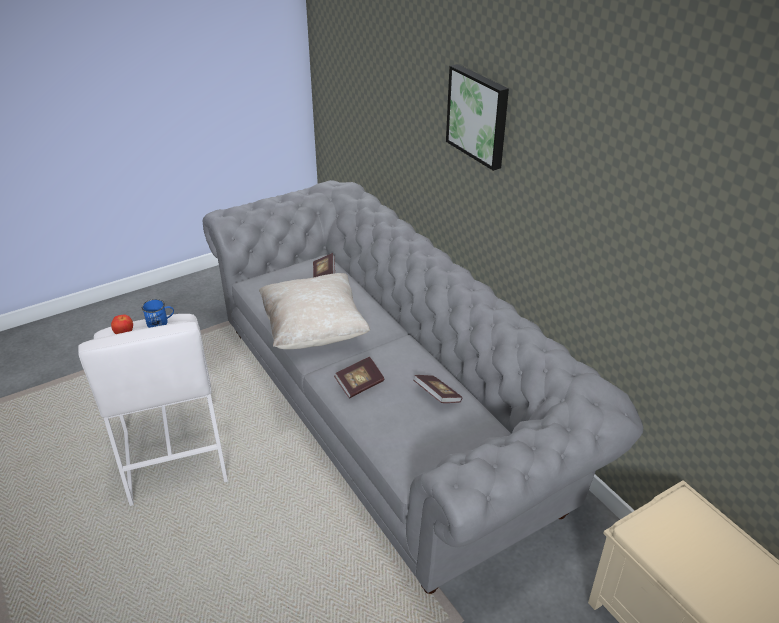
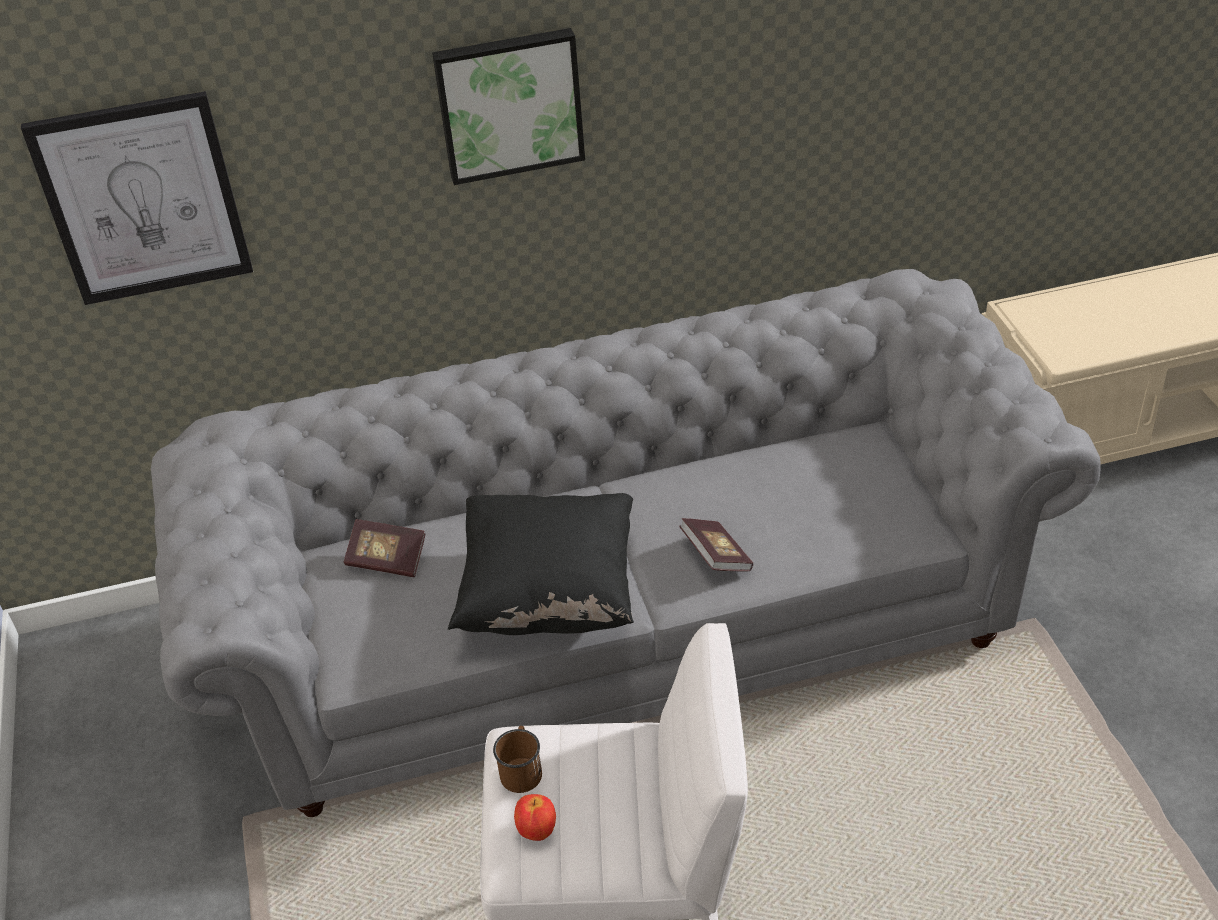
camera: 70 degrees left, 5 degrees up
(161, 322) = (522, 769): blue mug -> brown mug
(314, 331) = (549, 594): beige pillow -> black pillow
(369, 70) = (143, 199): none -> picture
(437, 396) = (771, 476): book -> none

